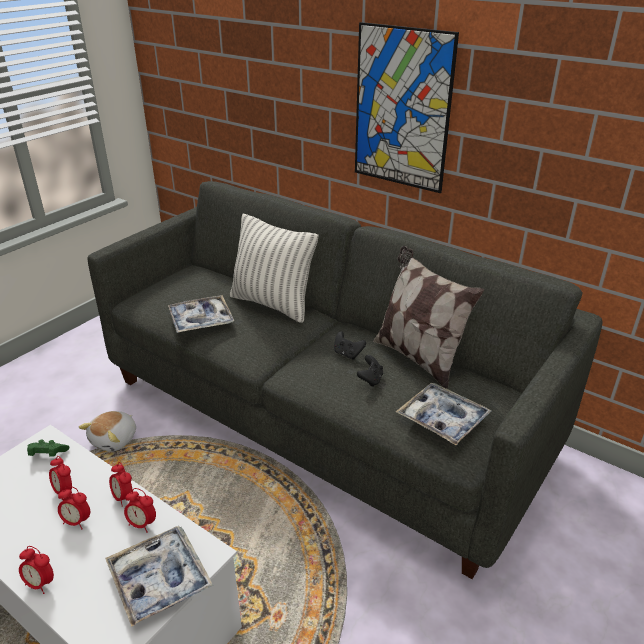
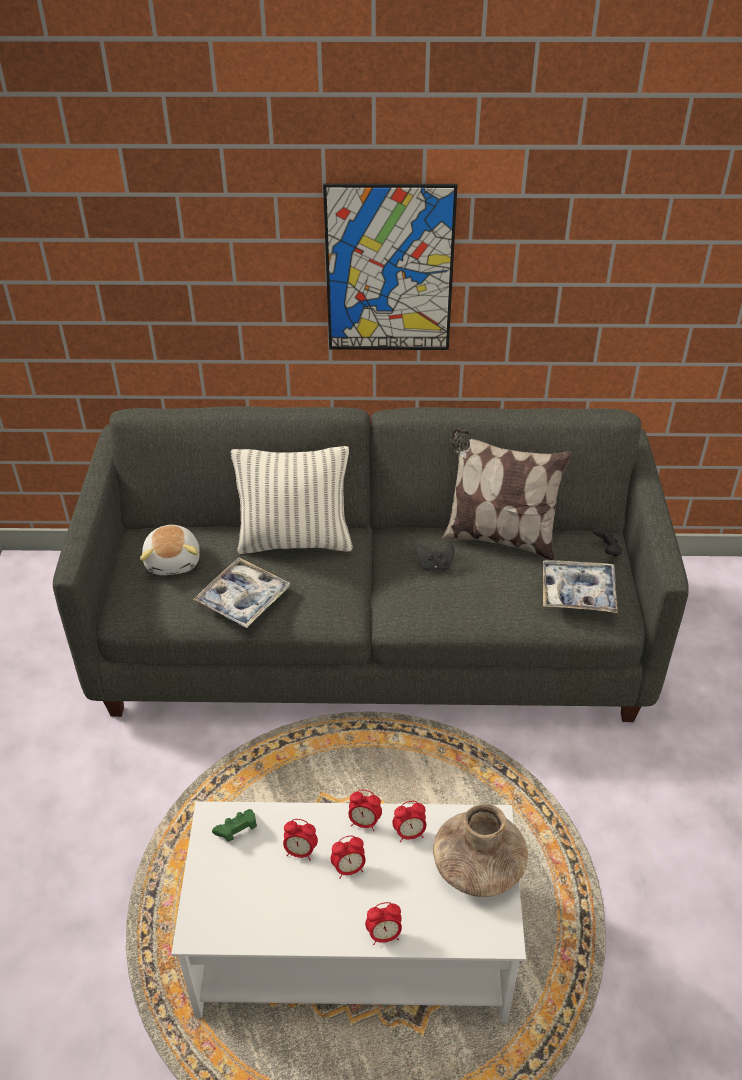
camera: 35 degrees left, 10 degrees up
(115, 439) = (179, 786): plush toy -> plush toy (174, 561)
(159, 579) = (478, 866): tray -> brown vase
(370, 379) = (482, 583): black game controller -> black game controller (606, 551)

